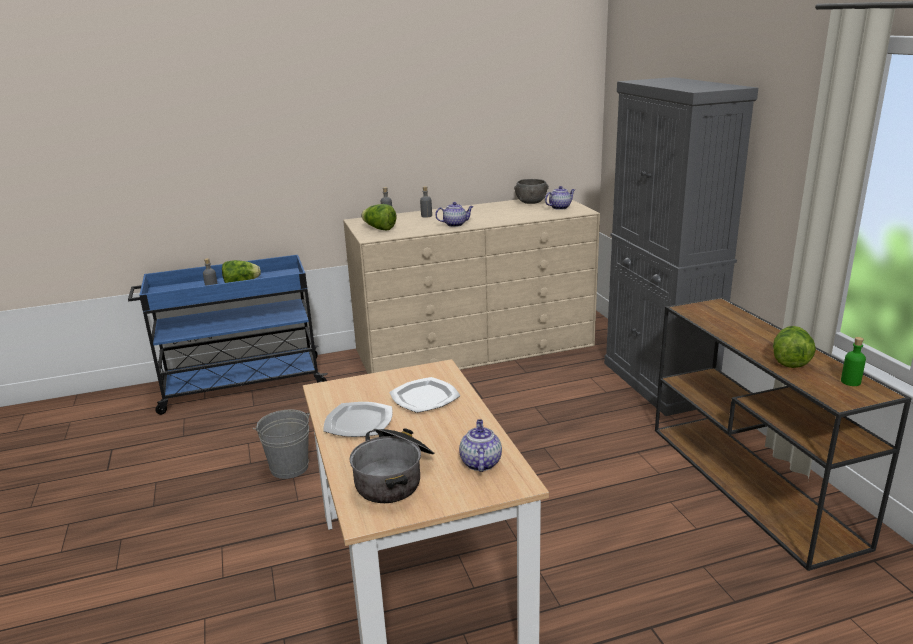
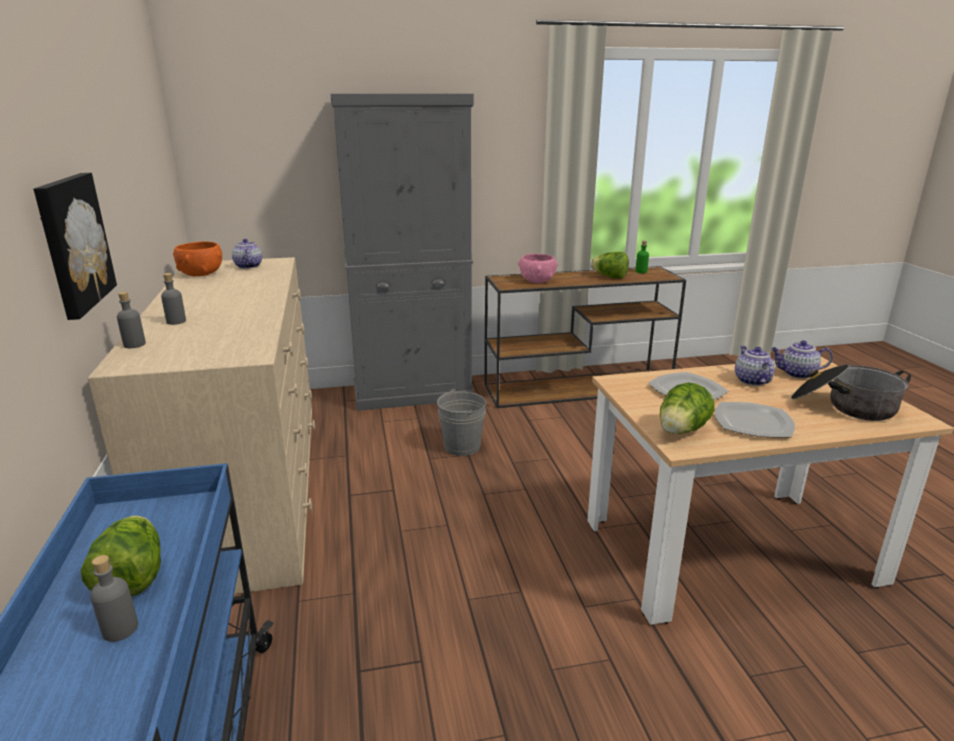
camera: 85 degrees left, 0 degrees up
(289, 467) = (525, 676): grey bucket -> grey bucket (462, 446)
(366, 156) = (72, 243): none -> picture
(379, 229) = (206, 350): lettuce -> lettuce (681, 431)
(455, 224) = (252, 309): teapot -> teapot (751, 380)
(531, 202) = (201, 274): grey bowl -> orange bowl
(725, 321) = (537, 281): none -> pink bowl

